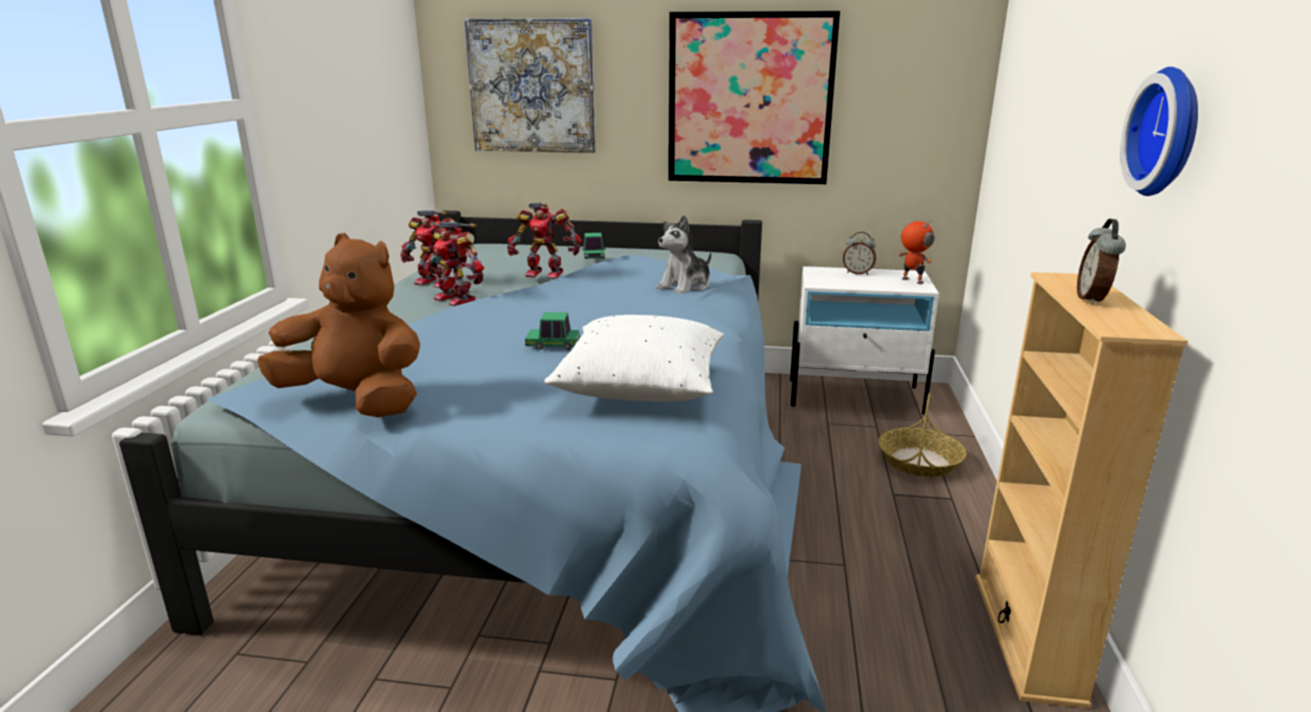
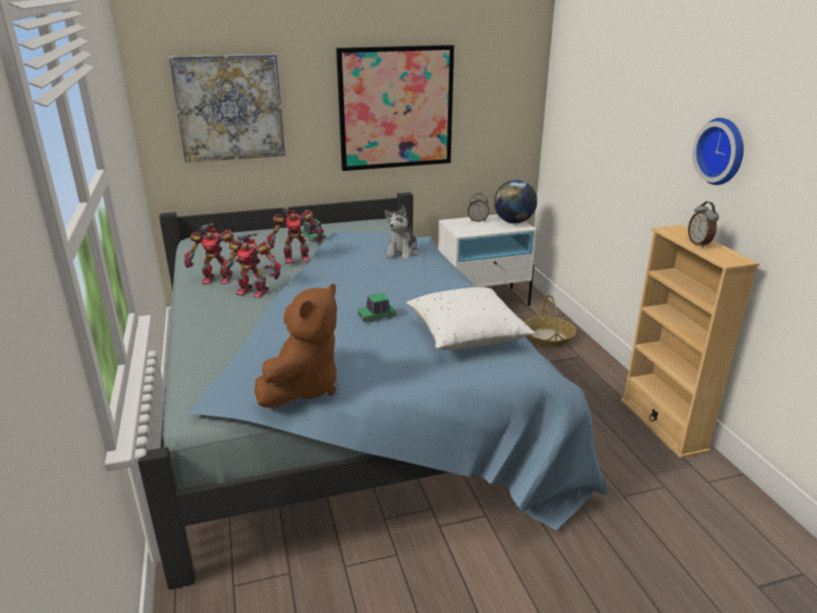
camera: 25 degrees left, 5 degrees up
(356, 401) = (303, 387): brown plush toy -> brown plush toy turned 120 degrees clockwise
(911, 281) = (513, 222): toy robot -> globe

